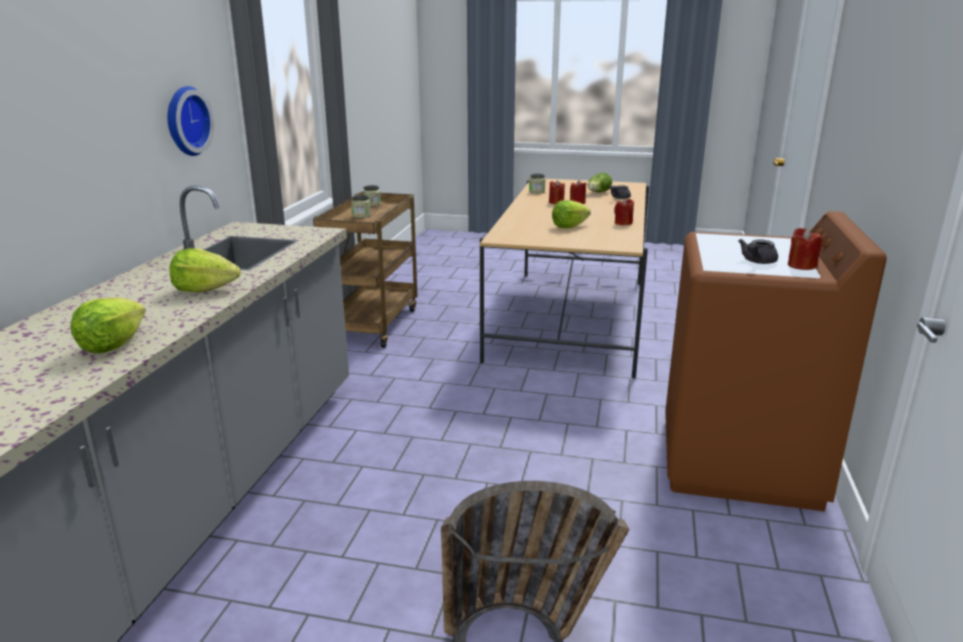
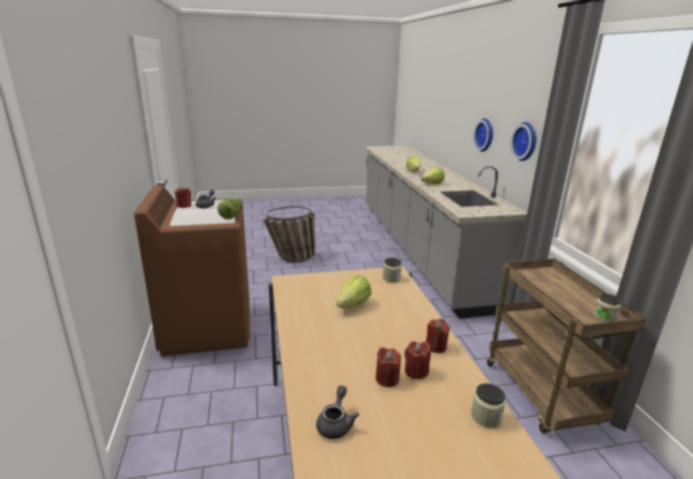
camera: 155 degrees right, 0 degrees up
(85, 155) = (486, 135): none -> wall clock
(361, 215) = (563, 291): jar -> jar (391, 278)
(598, 193) = (384, 445): lettuce -> lettuce (231, 215)
(623, 223) = (301, 324): red candle -> red candle (436, 346)

